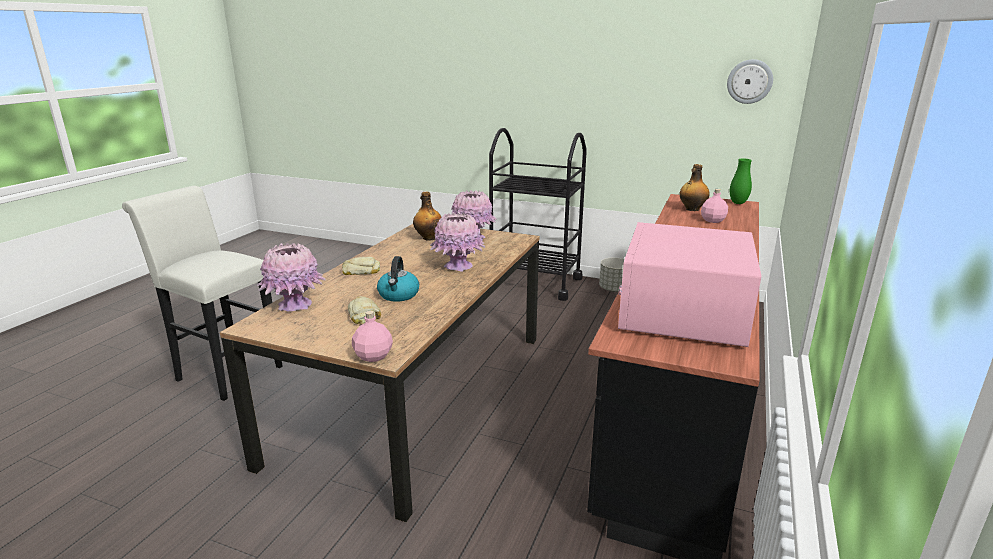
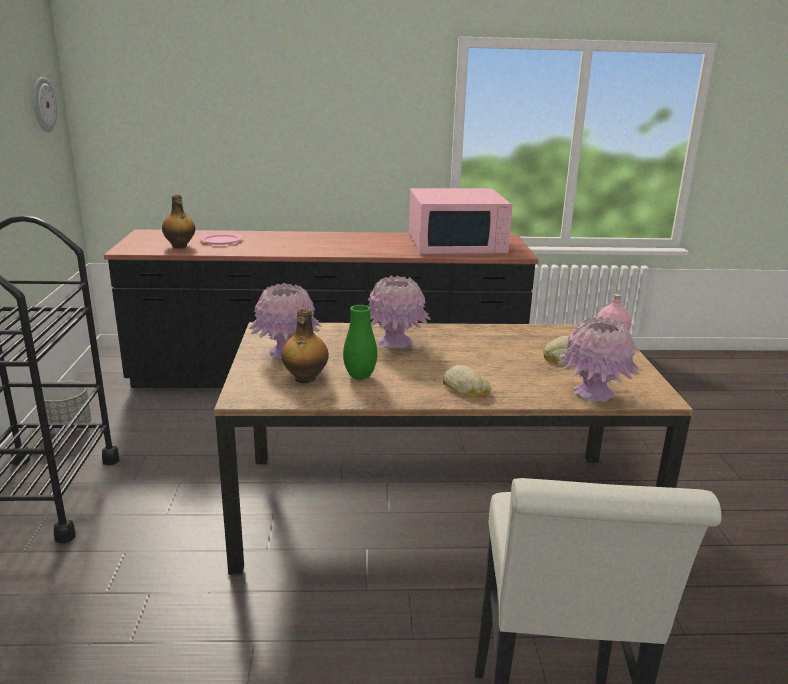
camera: 115 degrees left, 0 degrees up
(398, 295) = (501, 352): kettle -> none
(712, 220) = (221, 240): pink bottle -> pink plate
(738, 203) = (144, 234): green vase -> green vase (360, 377)

